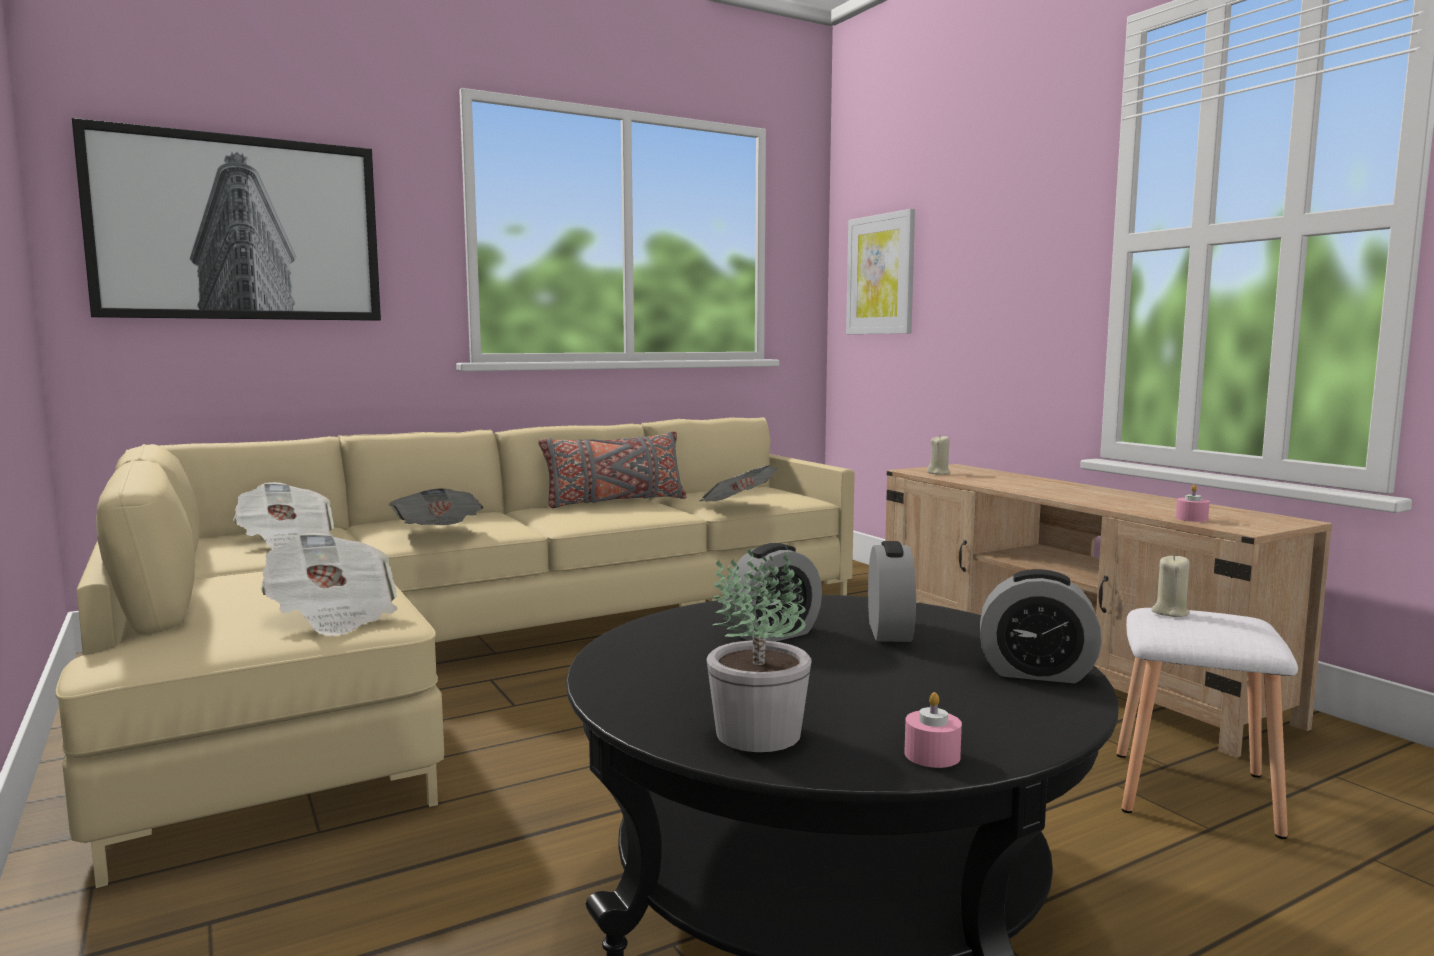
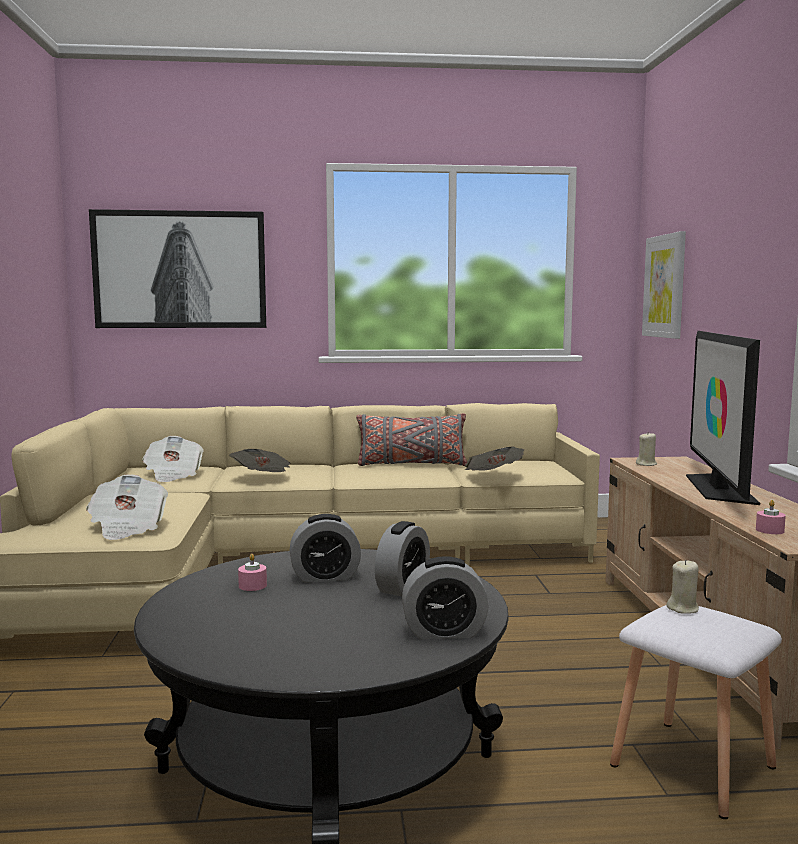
camera: 25 degrees right, 0 degrees up
(758, 732) = (207, 635): potted plant -> none
(932, 755) = (275, 668): pink candle -> pink candle (252, 585)
(1036, 673) = (444, 632): alarm clock -> alarm clock turned 45 degrees counterclockwise
(1056, 487) = (718, 488): none -> television

